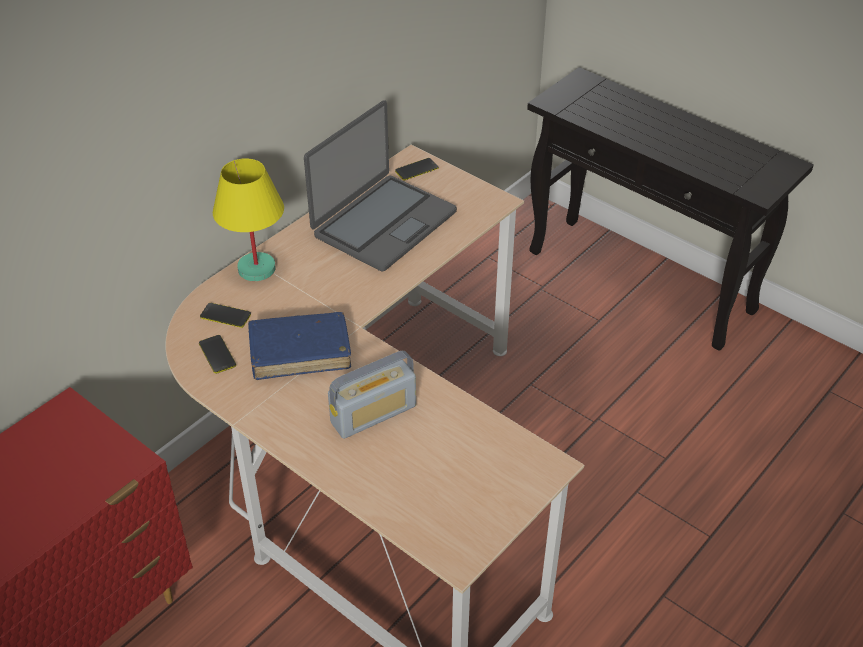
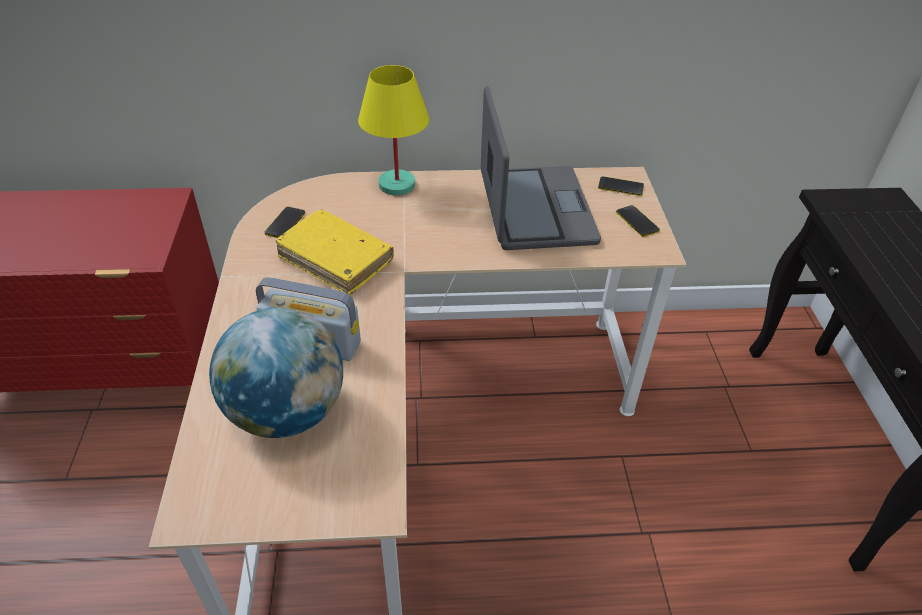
camera: 45 degrees right, 0 degrees up
(225, 316) = (330, 202): phone -> phone (637, 221)
(300, 352) = (336, 259): blue book -> yellow book
(383, 223) = (534, 209): laptop -> laptop turned 90 degrees counterclockwise
(425, 464) = (287, 413): none -> globe

